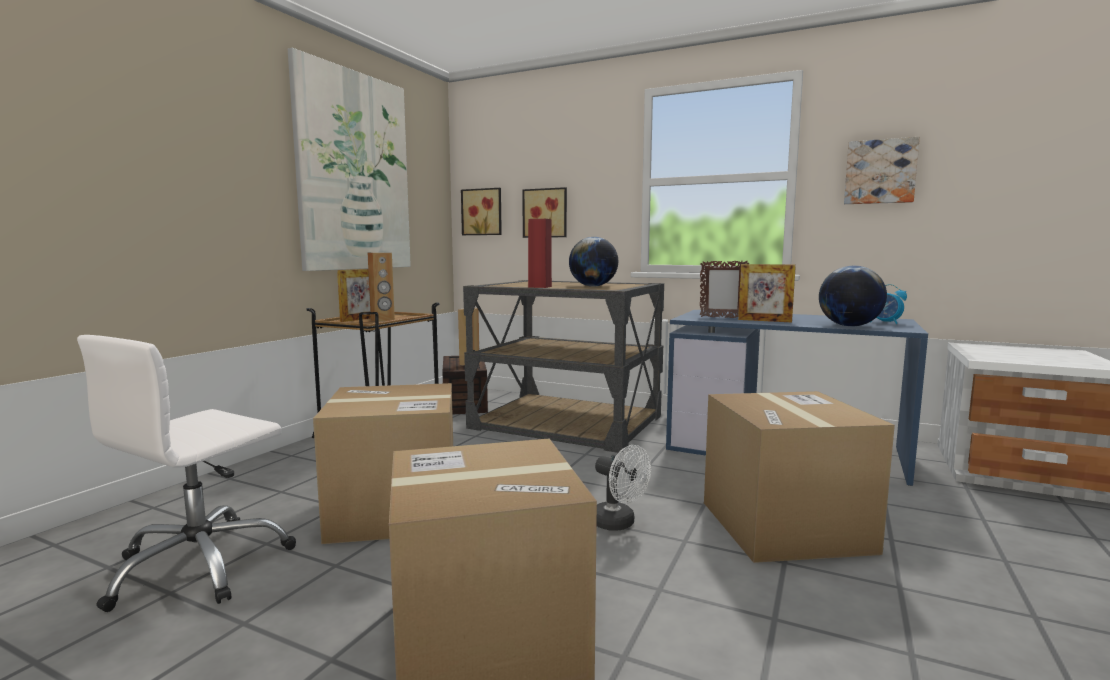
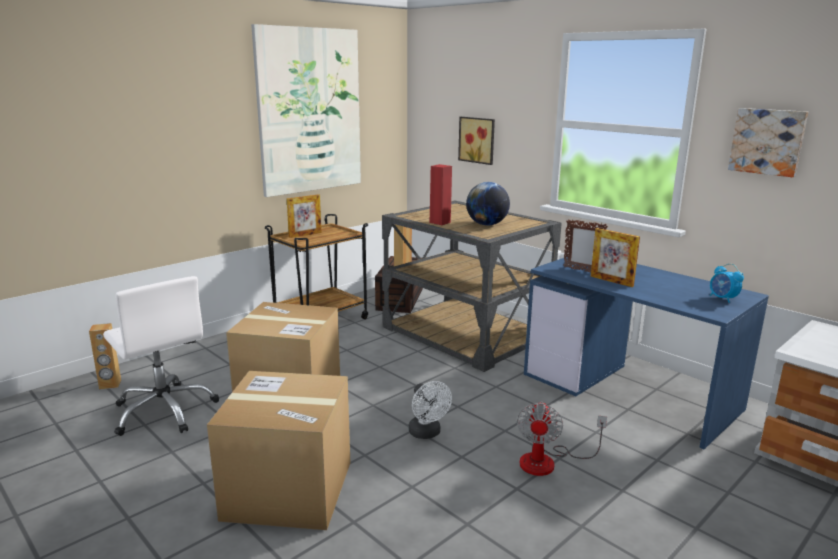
camera: 20 degrees right, 10 degrees up
(200, 566) = (165, 411): white office chair -> white office chair turned 90 degrees counterclockwise
(382, 320) = (319, 238): brown speaker -> brown speaker (110, 384)
(482, 212) = (430, 132): picture -> none
(784, 526) = (548, 462): cardboard box -> fan
(849, 326) = (674, 301): globe -> none

